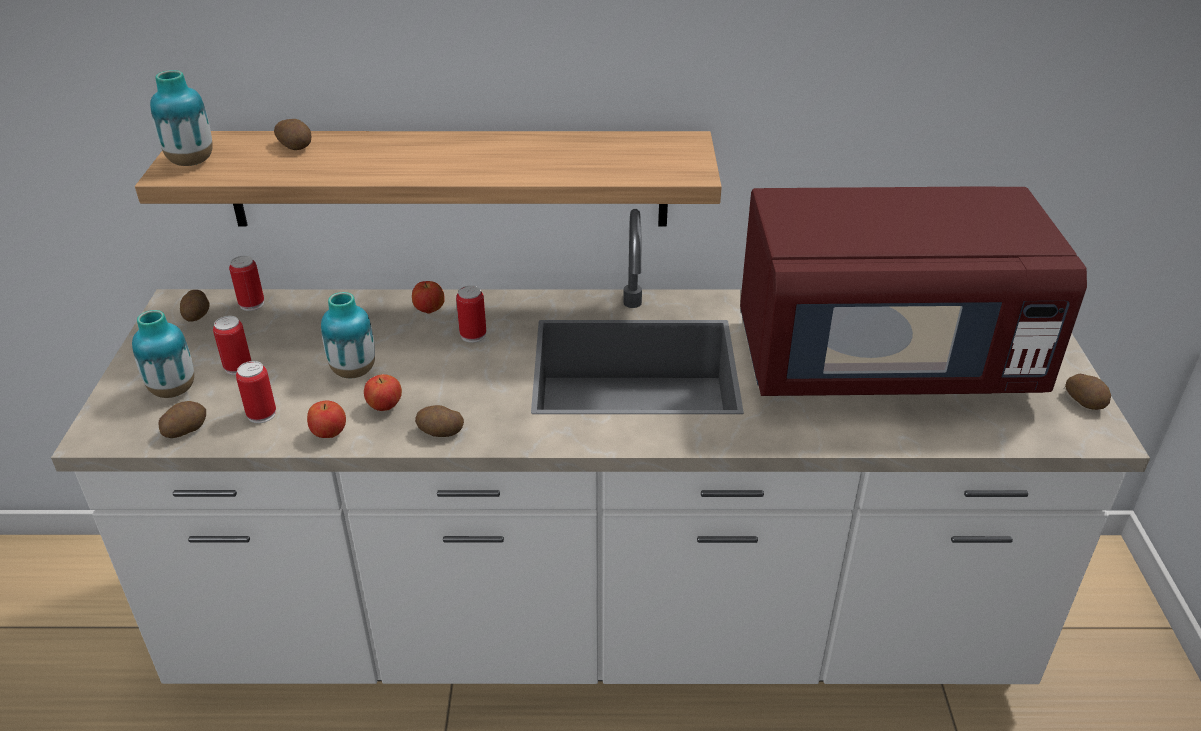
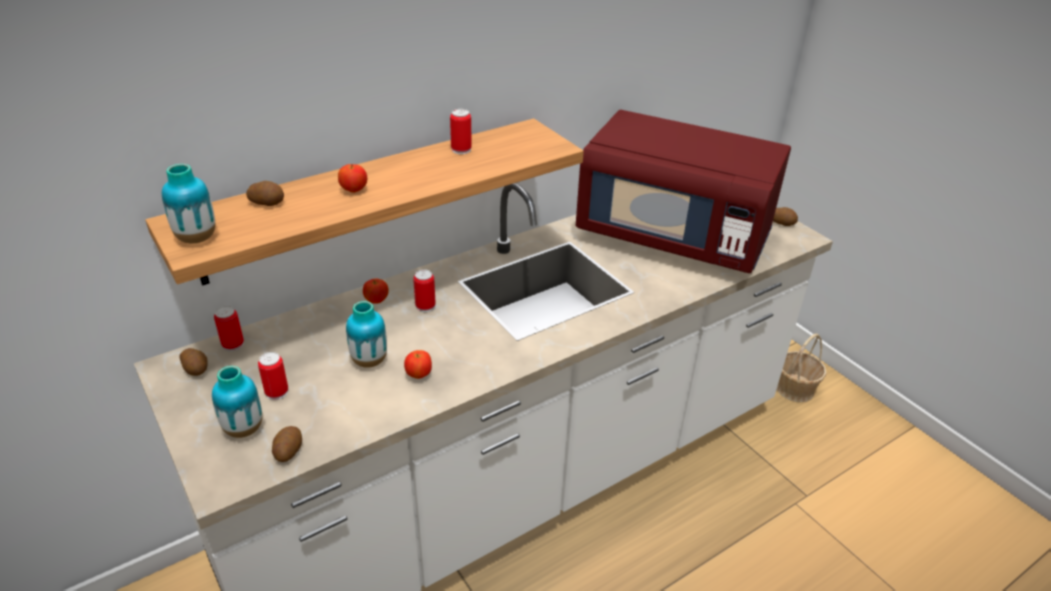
camera: 35 degrees left, 0 degrees up
(261, 414) = (335, 416): can -> can (461, 149)
(329, 434) = (400, 408): apple -> apple (354, 190)
(440, 432) = (473, 375): potato -> none
(882, 362) = (673, 236): red microwave -> red microwave turned 60 degrees clockwise
(1108, 693) = (794, 389): none -> basket

